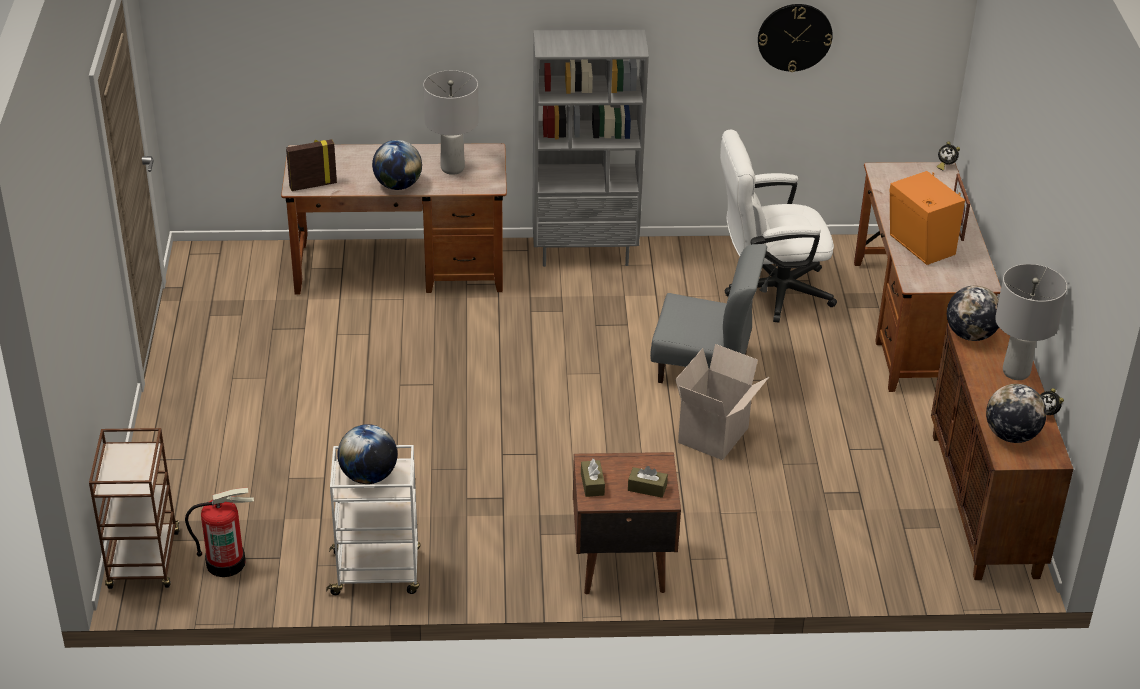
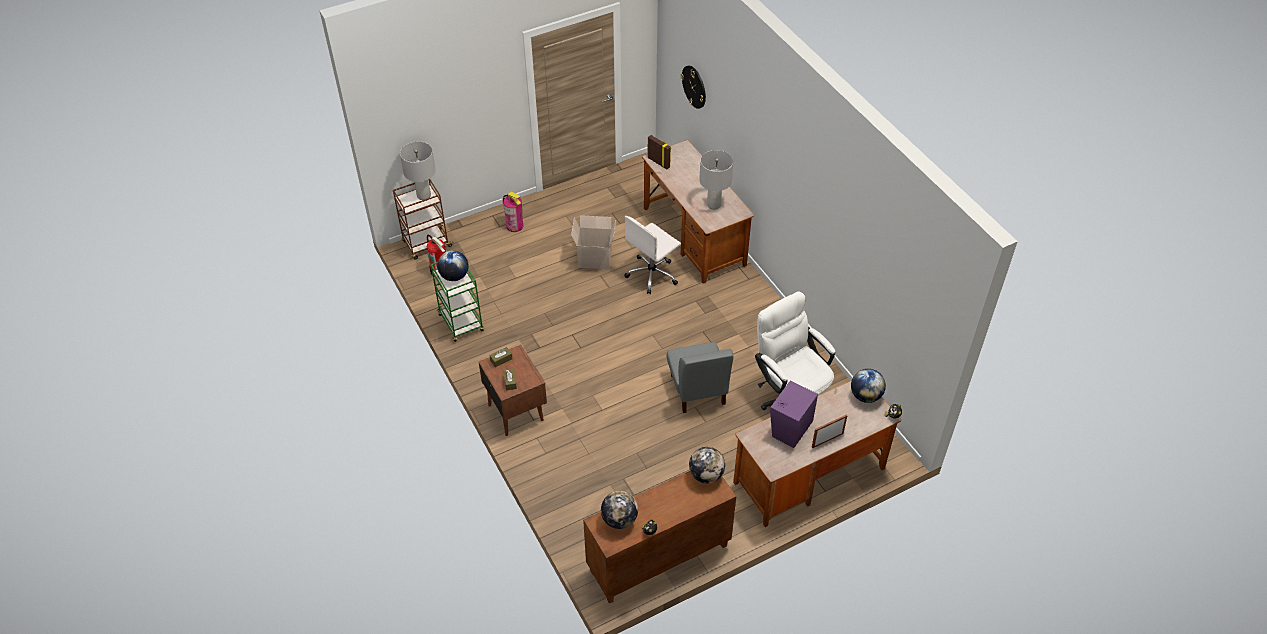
camera: 65 degrees right, 10 degrees up
(201, 441) = (514, 226): none -> fire extinguisher
(377, 573) = (461, 323): white cart -> green cart
(398, 185) = (682, 191): globe -> globe (865, 396)
(443, 333) = (652, 274): none -> white office chair
(585, 253) = (764, 303): grey bookcase -> none
(715, 436) = (640, 415): cardboard box -> cardboard box (594, 259)
(794, 37) = (872, 276): wall clock -> wall clock (694, 86)
(920, 246) = (790, 428): orange speaker -> purple speaker
(1015, 372) = (683, 507): grey table lamp -> grey table lamp (424, 195)

